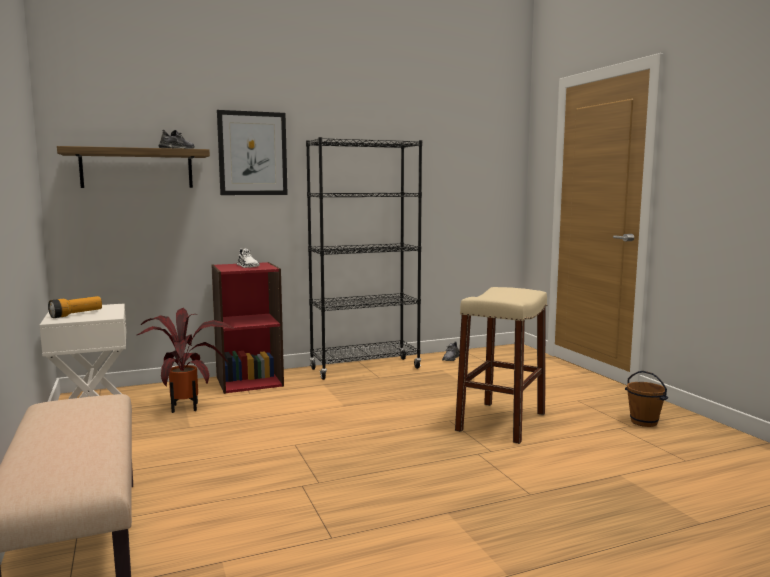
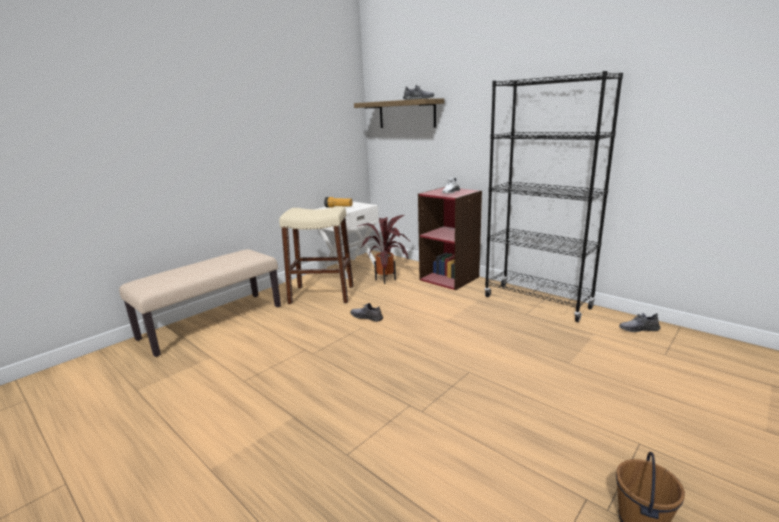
camera: 65 degrees right, 10 degrees up
(252, 153) = (476, 97): picture -> none
(273, 437) = (366, 317): none -> grey shoe
(501, 422) = (497, 401): beige stool -> beige stool (321, 294)

